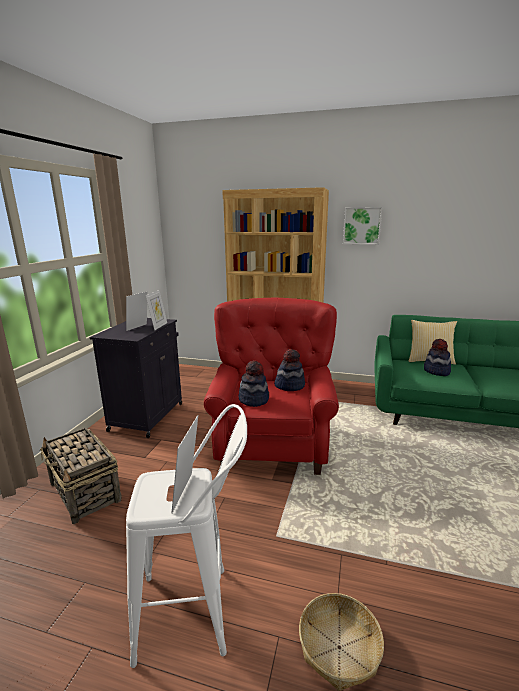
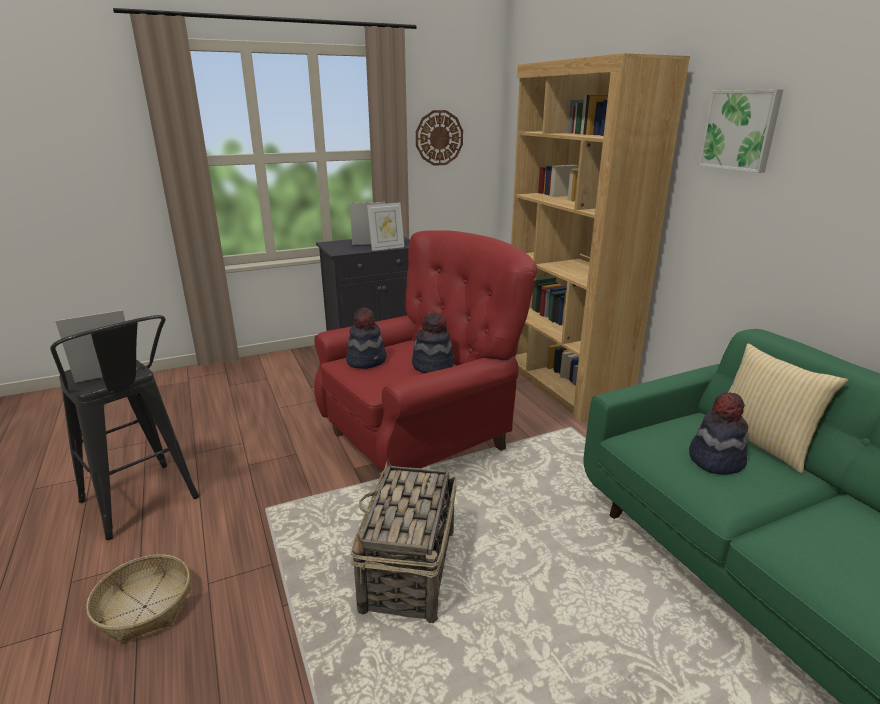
camera: 50 degrees right, 5 degrees up
(85, 492) = (238, 389): basket -> basket (408, 570)
(134, 241) = (439, 138): none -> wall clock
(196, 612) = (143, 505): white stool -> black stool

